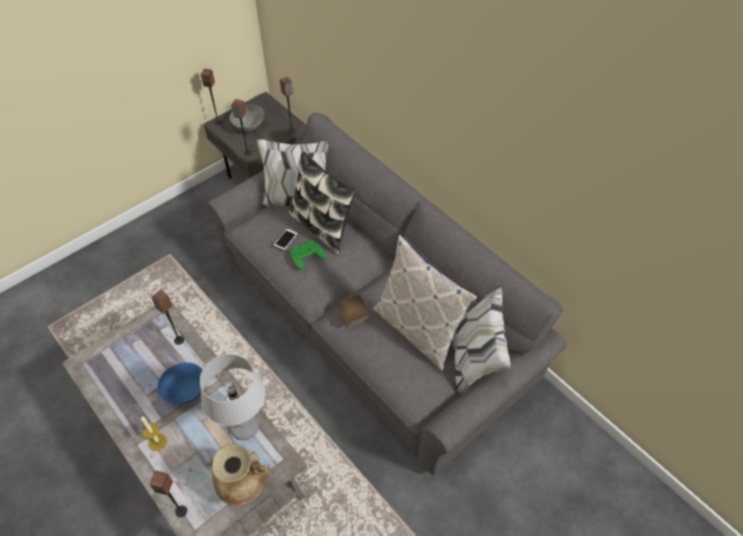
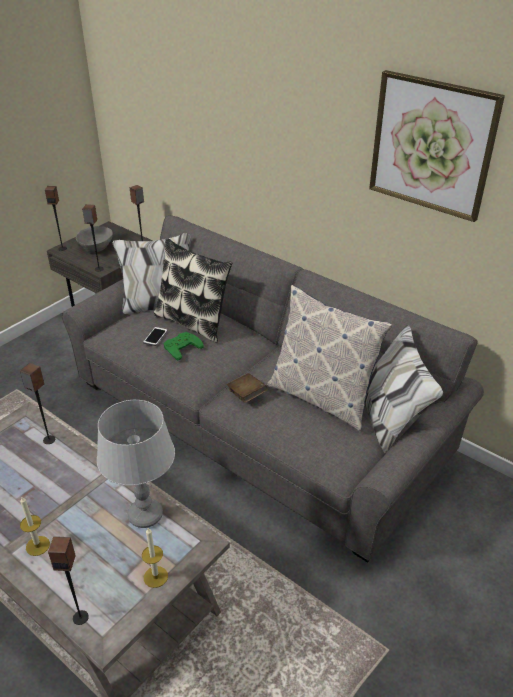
camera: 10 degrees left, 15 degrees down
(186, 391) = (66, 488): blue bowl -> none
(243, 486) = (155, 577): beige vase -> candle
(541, 138) = (432, 145): none -> picture

